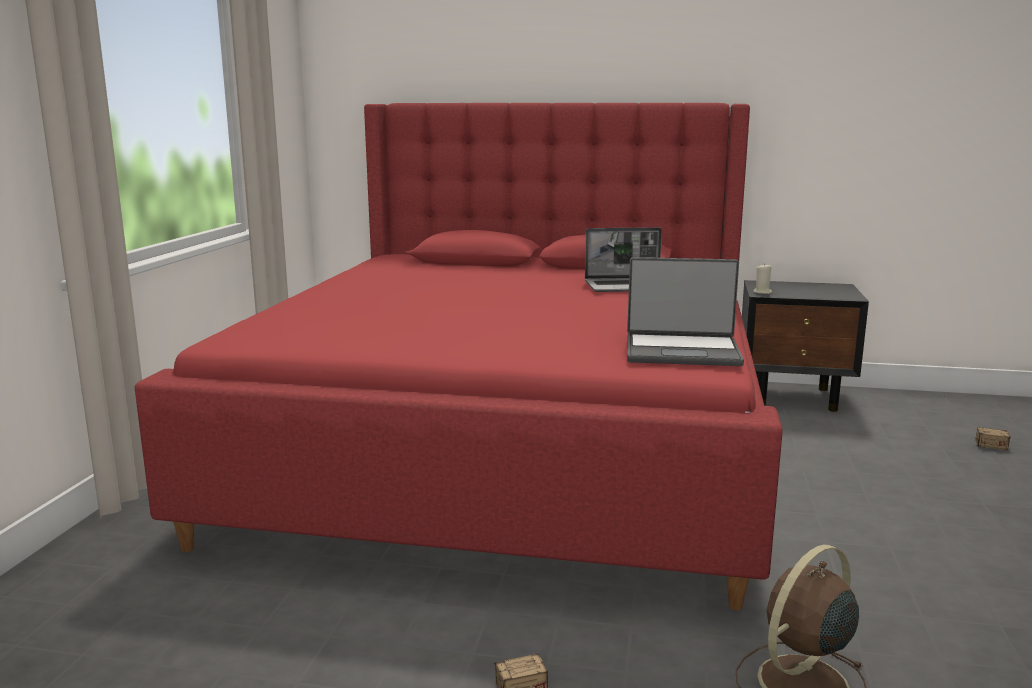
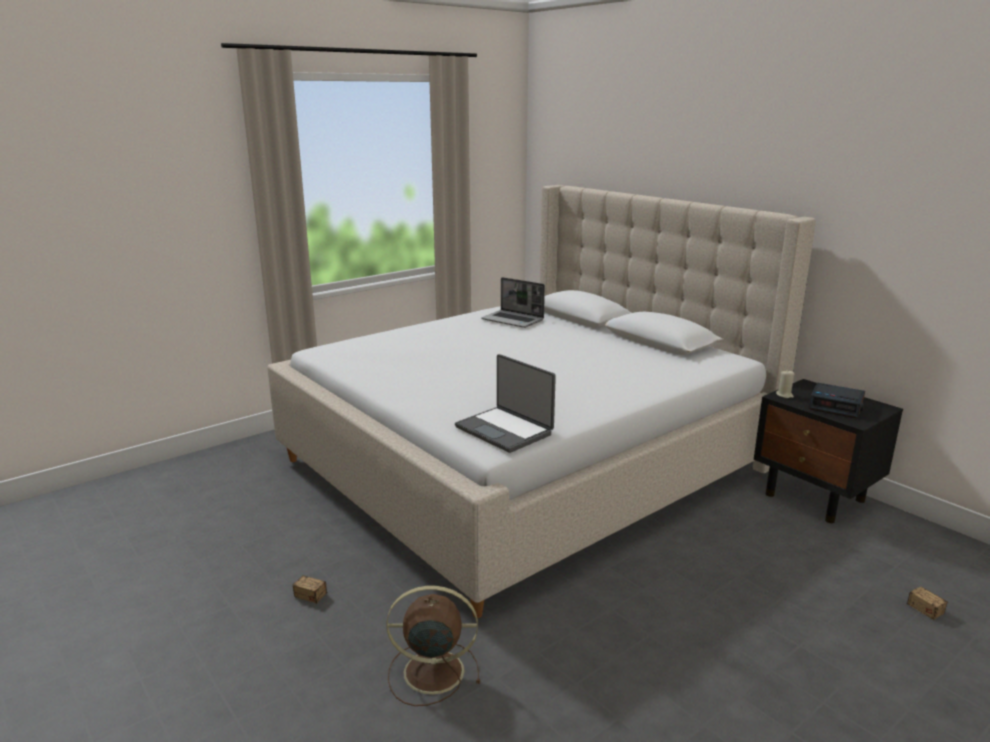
camera: 40 degrees right, 5 degrees up
(512, 448) = (528, 462): red bed -> beige bed
(628, 287) = (619, 366): laptop -> laptop (513, 320)
(813, 291) = (836, 406): none -> alarm clock

